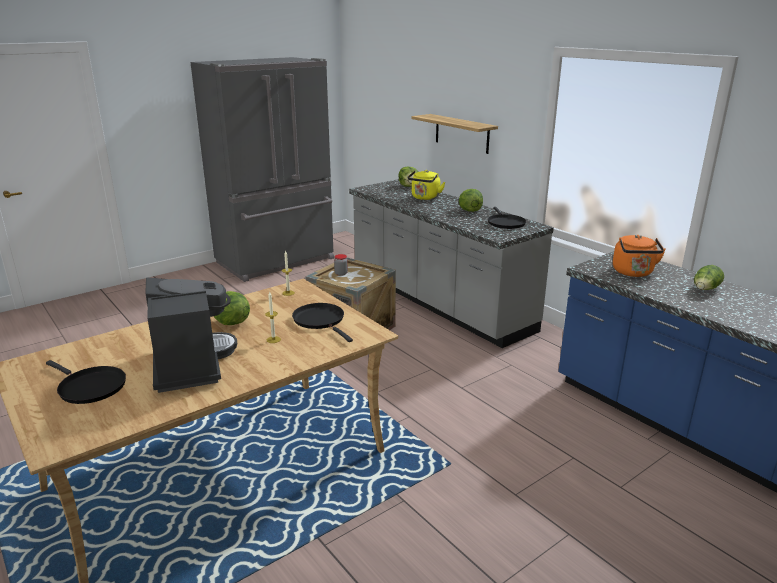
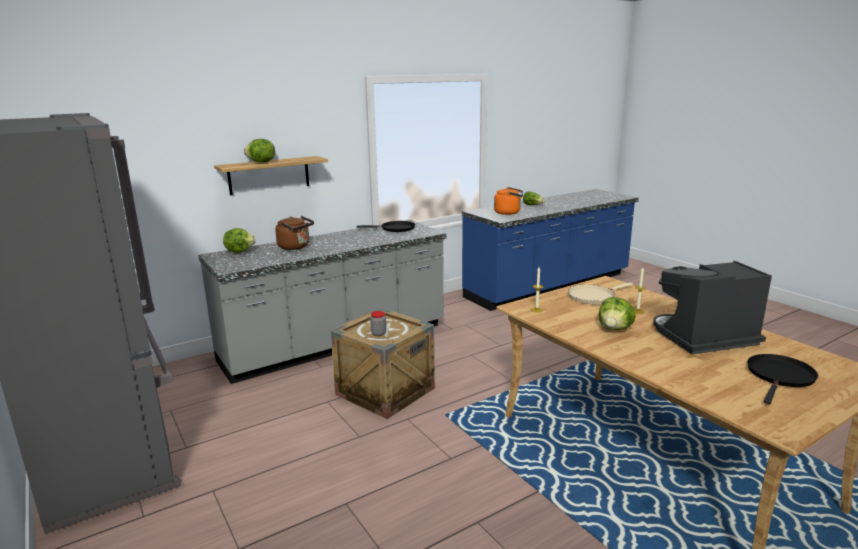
camera: 85 degrees left, 5 degrees down
(320, 321) = (593, 297): black frying pan -> beige frying pan
(425, 198) = (295, 247): yellow kettle -> brown kettle
(469, 210) = (352, 235): lettuce -> lettuce (261, 162)

